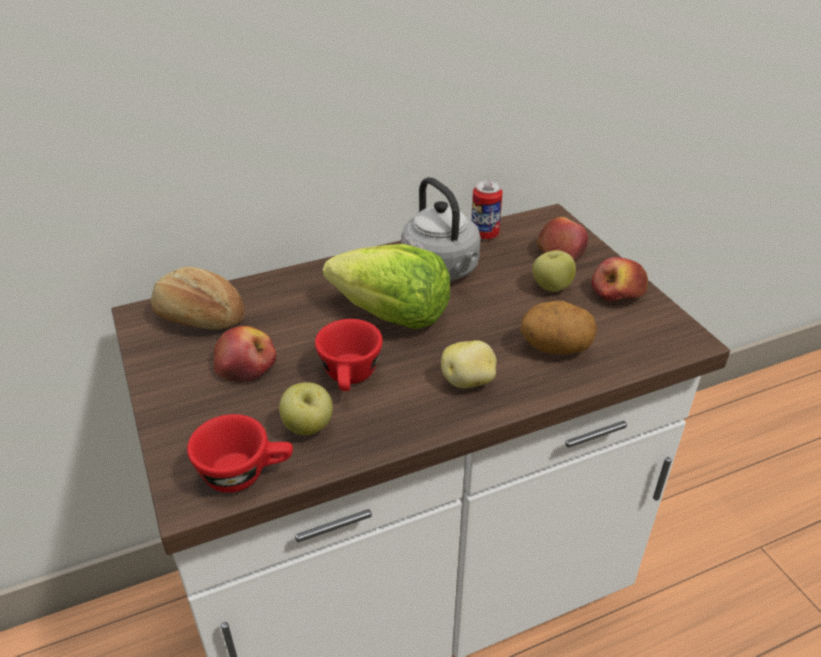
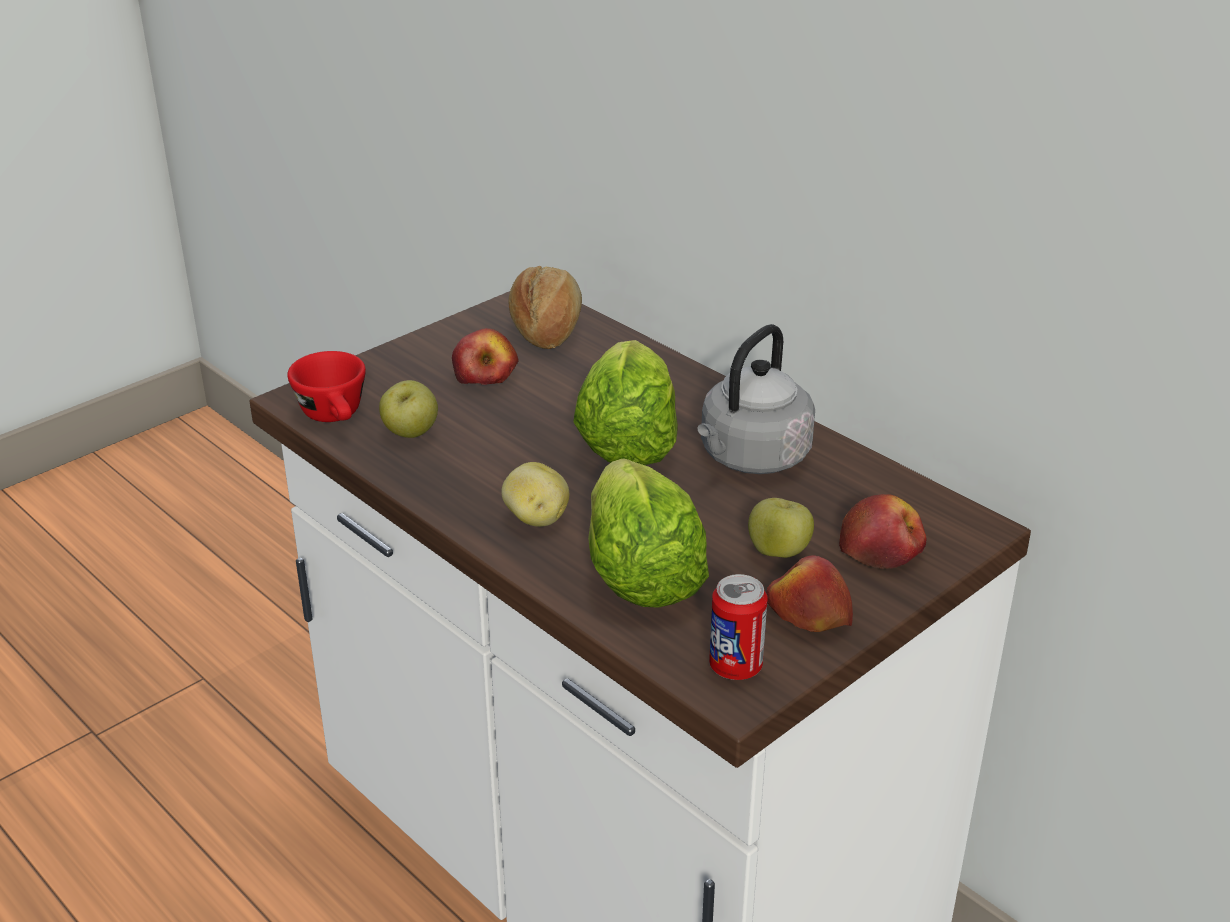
camera: 70 degrees right, 5 degrees down
(351, 378) = (499, 440): red cup -> none
(484, 234) = (871, 475): can -> can (735, 667)
(555, 348) = (640, 574): potato -> lettuce

